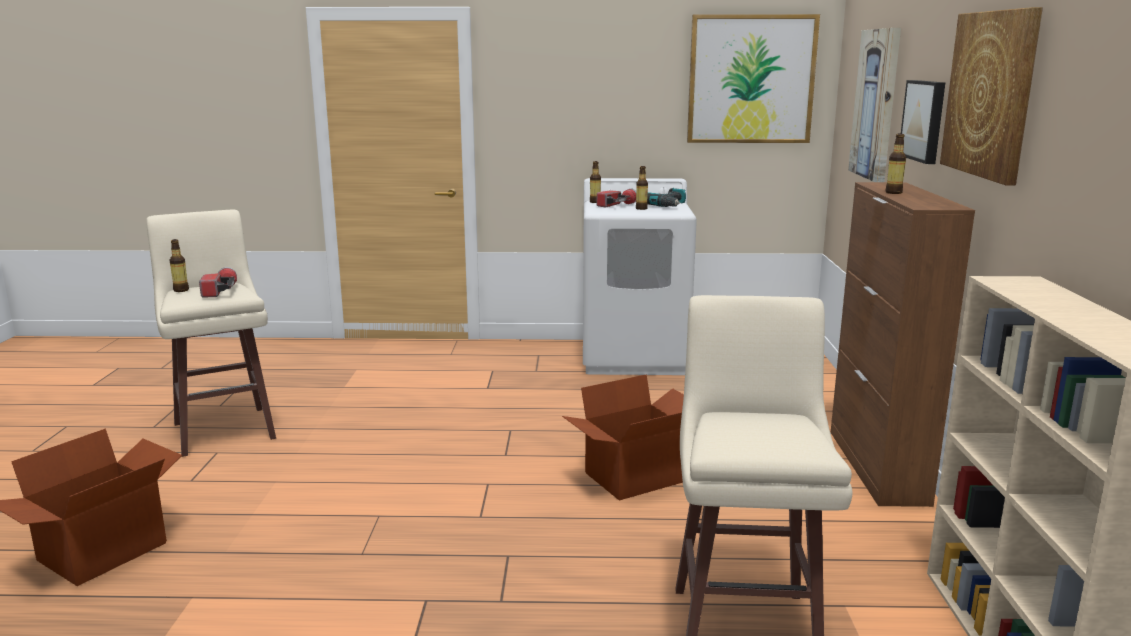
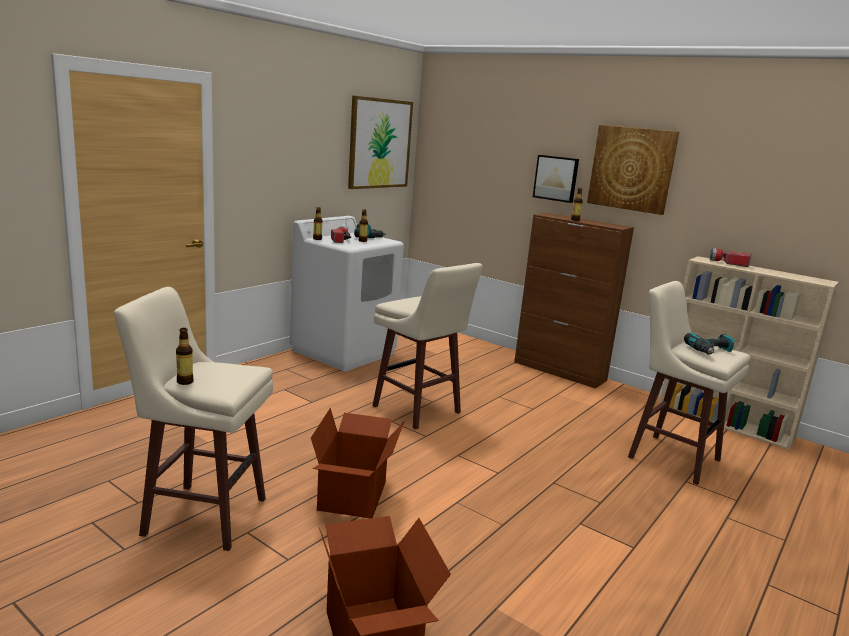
camera: 55 degrees left, 0 degrees up
(220, 291) = (225, 371): flashlight -> flashlight (728, 263)
(560, 432) = (418, 410): none -> beige stool
(635, 478) = (505, 418): cardboard box -> cardboard box (354, 496)
(760, 433) = (711, 351): none -> power drill
(876, 104) = (485, 165): picture -> none

